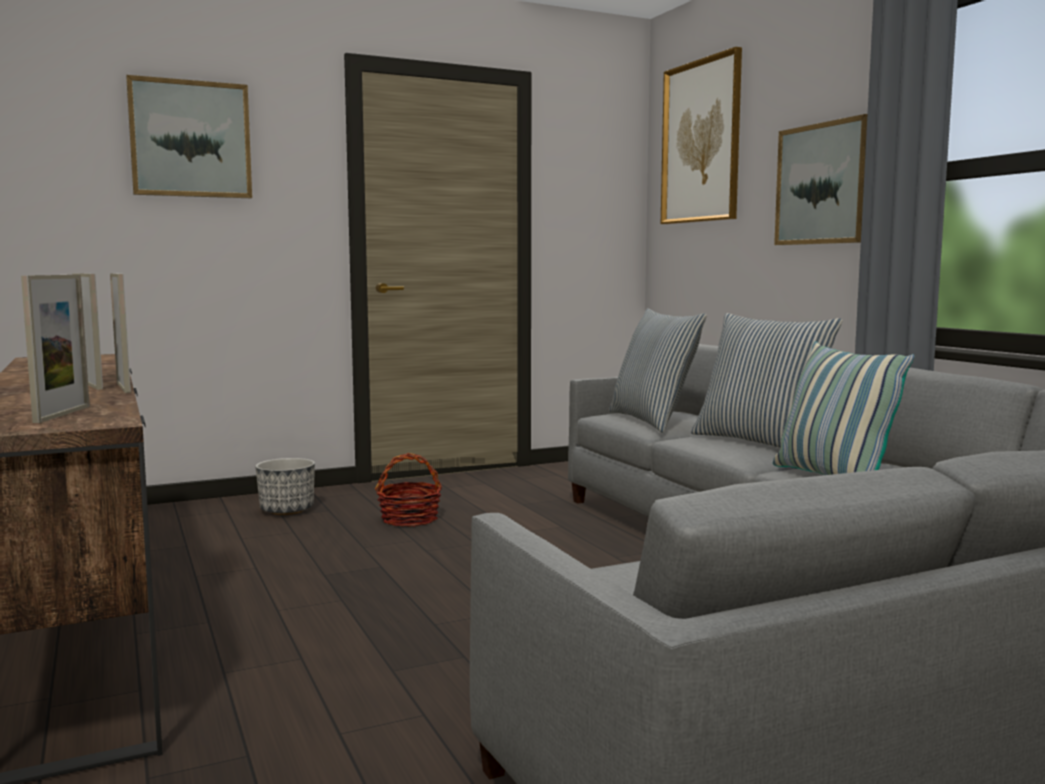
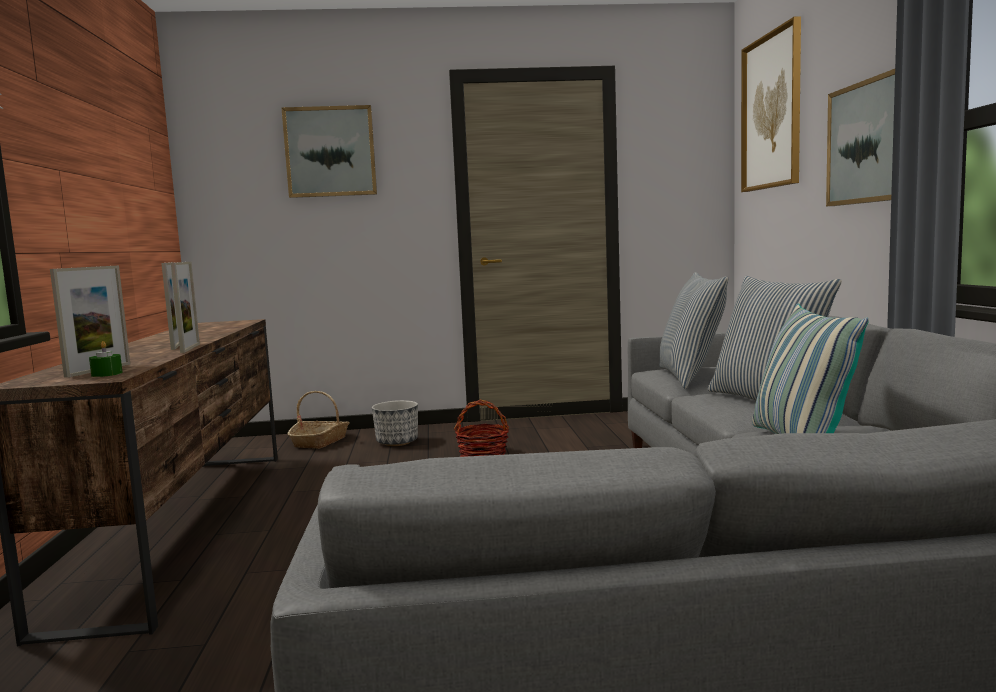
camera: 20 degrees right, 0 degrees up
(91, 418) = (107, 374): none -> green candle
(178, 514) = (320, 441): none -> basket

